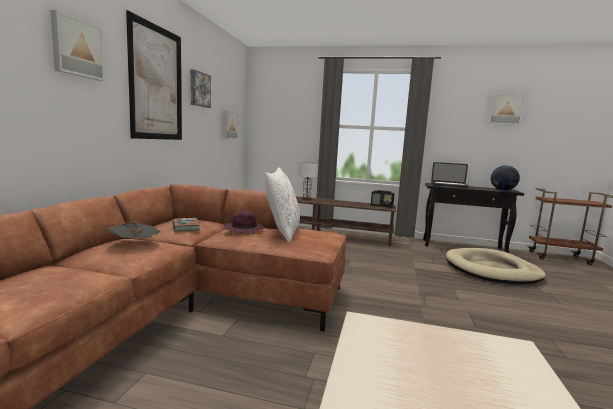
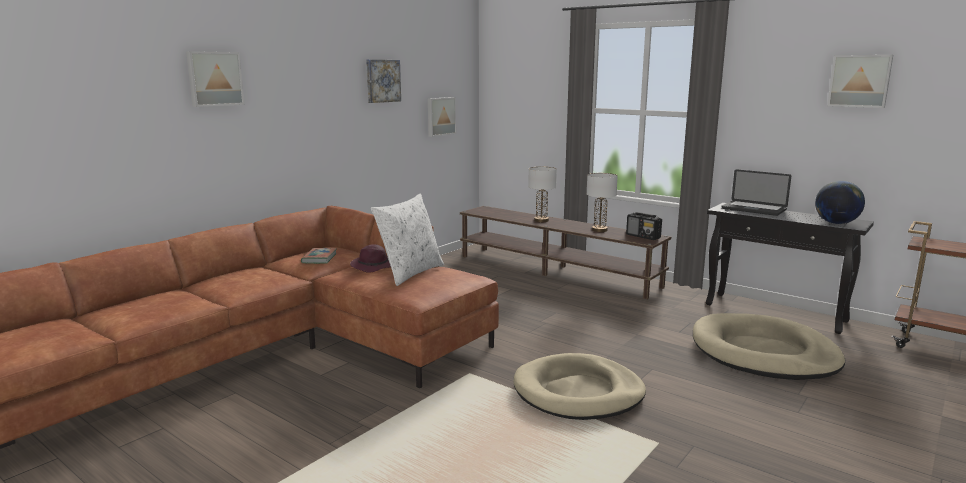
camera: 25 degrees right, 5 degrees up
(136, 244) = (256, 275): newspaper -> none
(157, 83) = (315, 89): picture -> none
(351, 203) = (599, 230): none -> table lamp
(435, 313) = (578, 392): none -> beige dog bed

